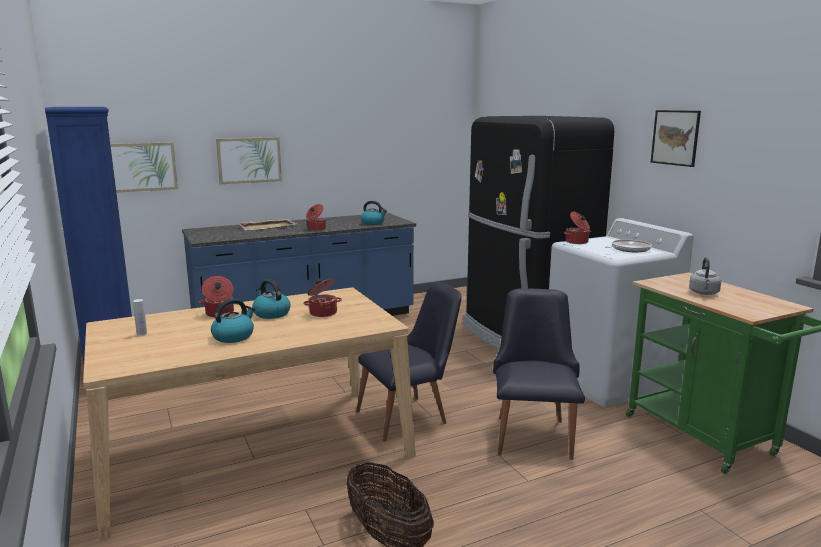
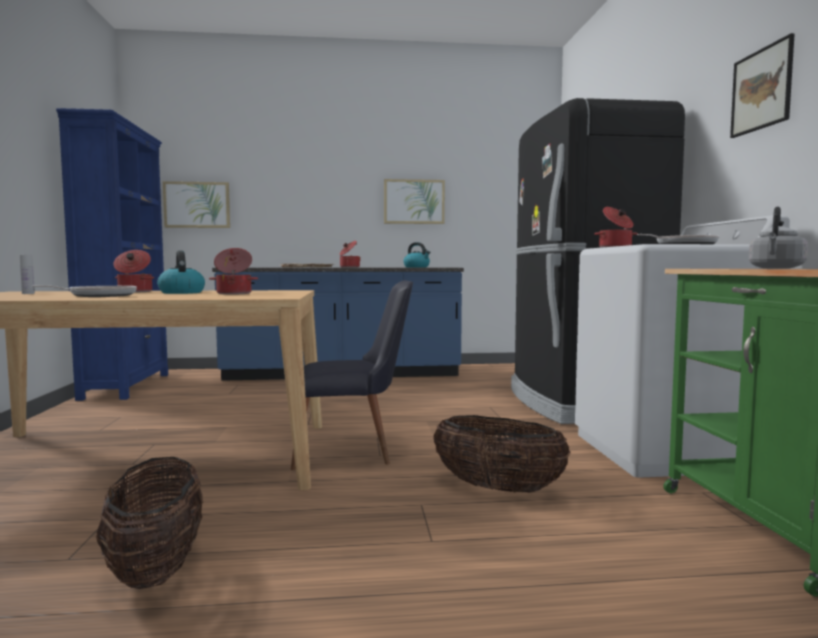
camera: 20 degrees right, 10 degrees down
(233, 336) = (99, 296): kettle -> frying pan
(249, 160) = (302, 203): picture -> picture (414, 202)
(533, 432) = (498, 489): black chair -> basket

